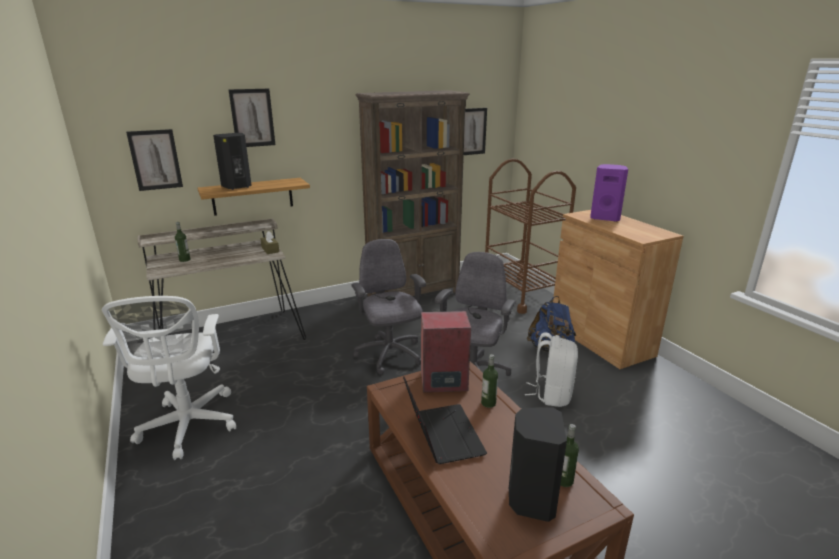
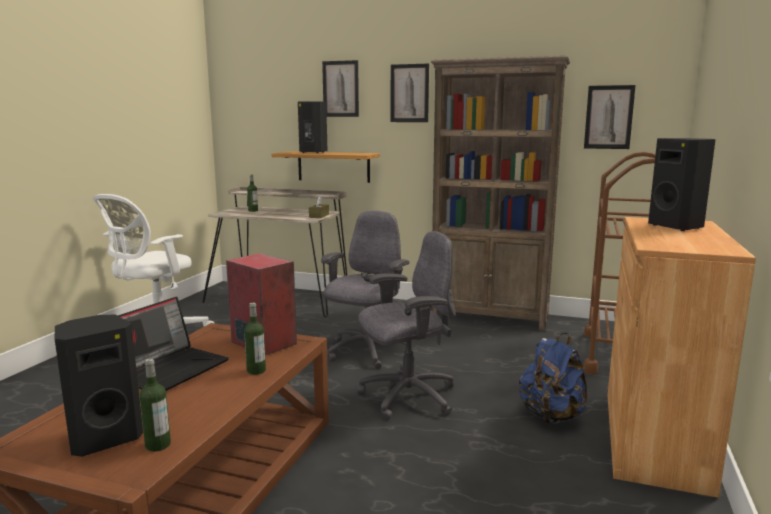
camera: 45 degrees right, 10 degrees down
(155, 160) = (261, 123): picture -> picture (409, 93)
(551, 394) = (458, 453): white backpack -> none
(605, 218) = (677, 227): purple speaker -> black speaker

